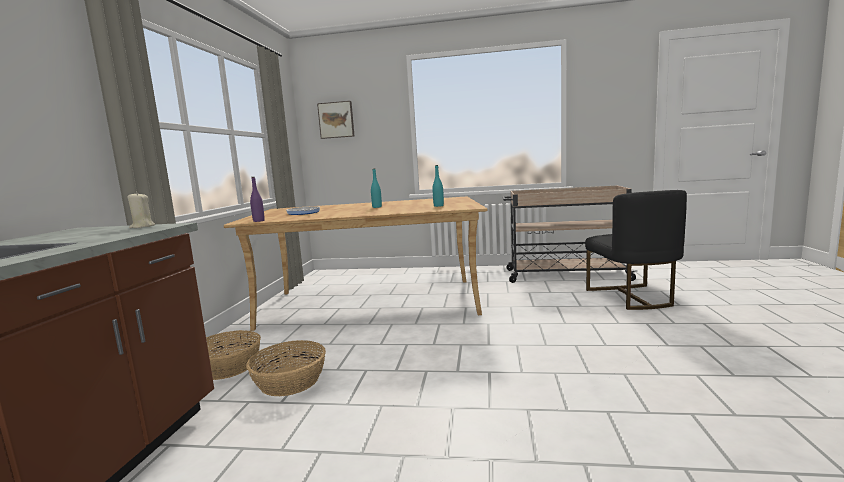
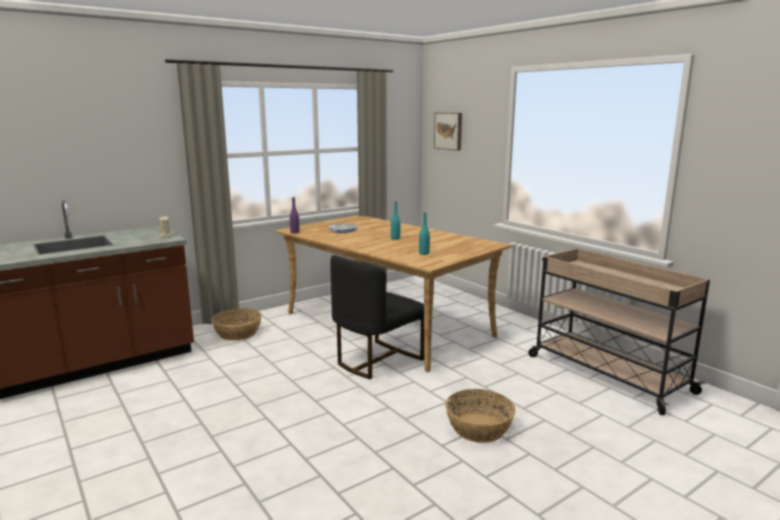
camera: 45 degrees right, 5 degrees up
(289, 381) = (241, 357): basket -> basket (478, 428)
(631, 297) = (597, 428): black chair -> black chair (376, 360)

